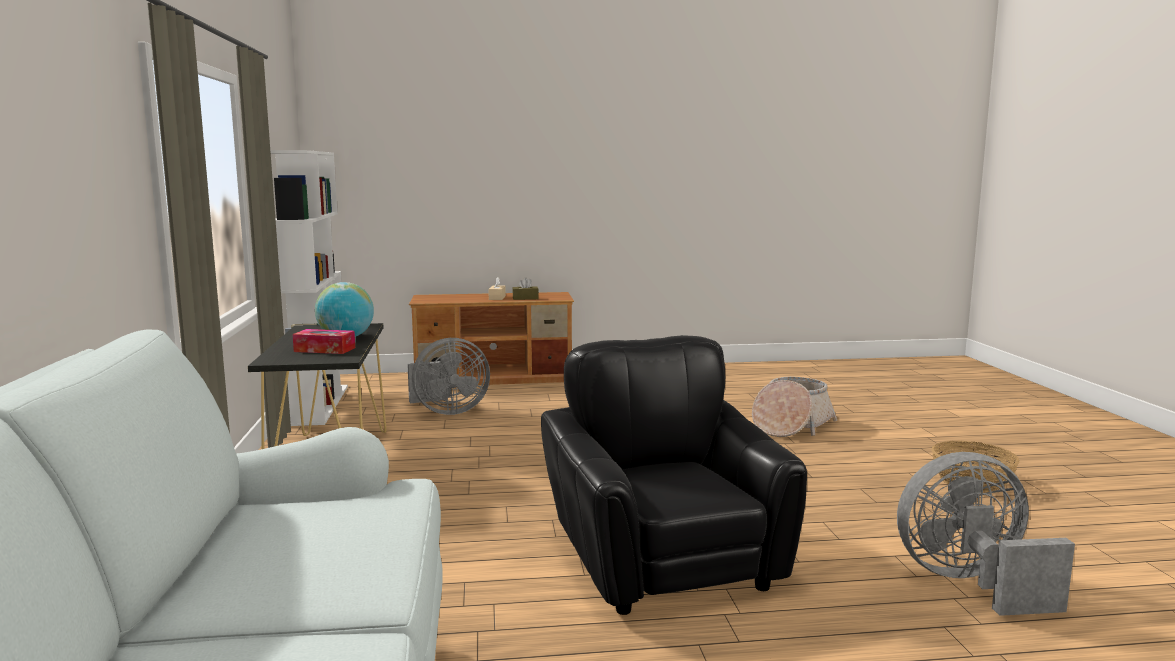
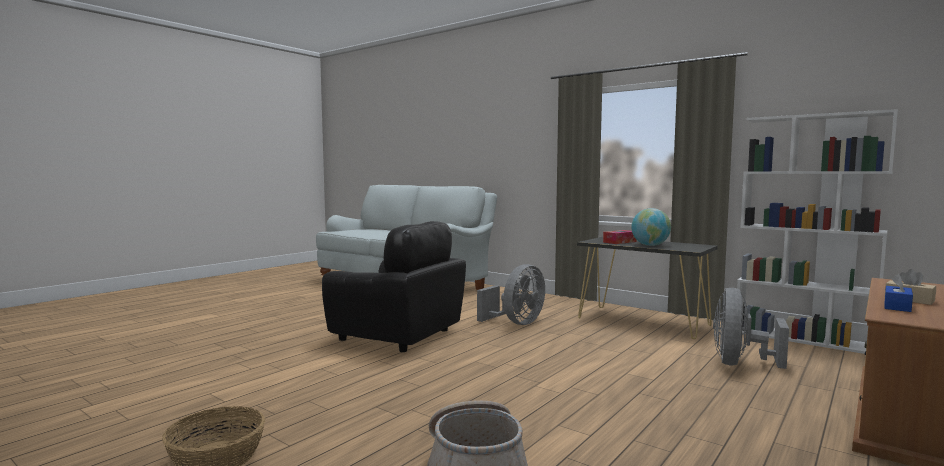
camera: 135 degrees right, 5 degrees down
(525, 298) = (897, 306): brown tissue box -> blue tissue box
(970, 583) = (235, 368): grey fan -> grey fan (516, 323)

